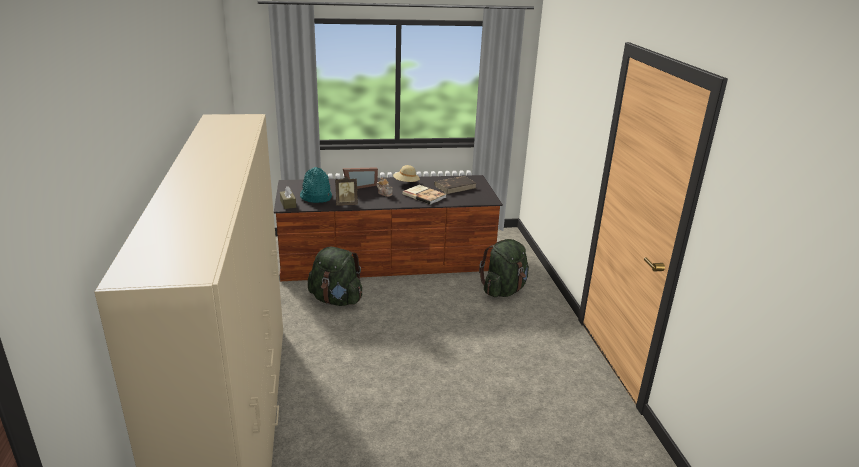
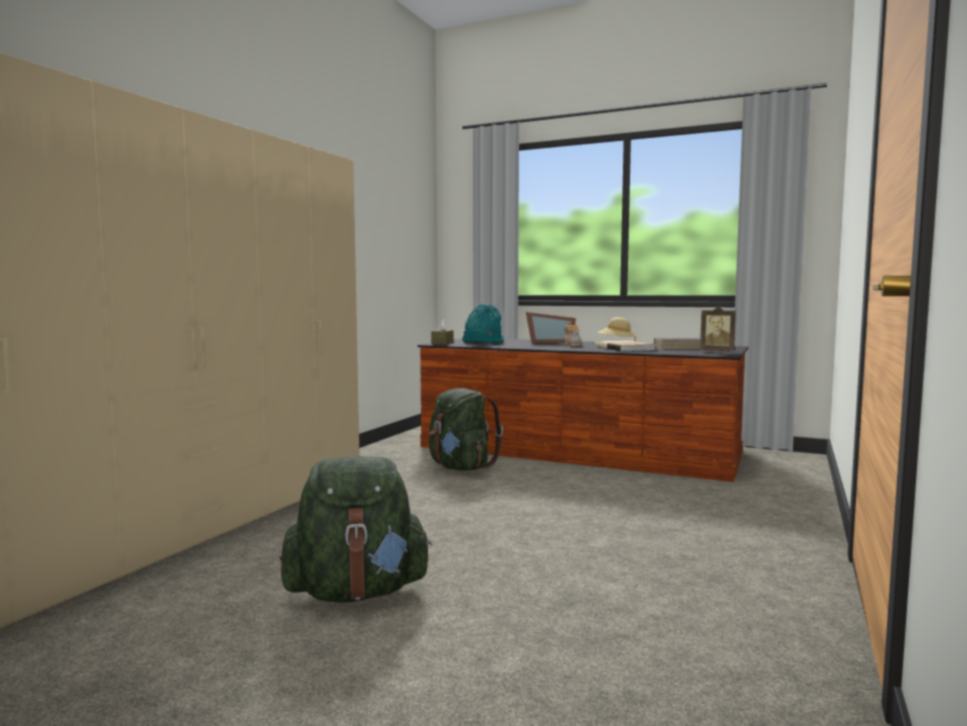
camera: 35 degrees right, 20 degrees down
(346, 204) = (509, 346): picture frame -> picture frame (717, 351)
(504, 290) = (726, 500): green backpack -> green backpack (357, 592)

